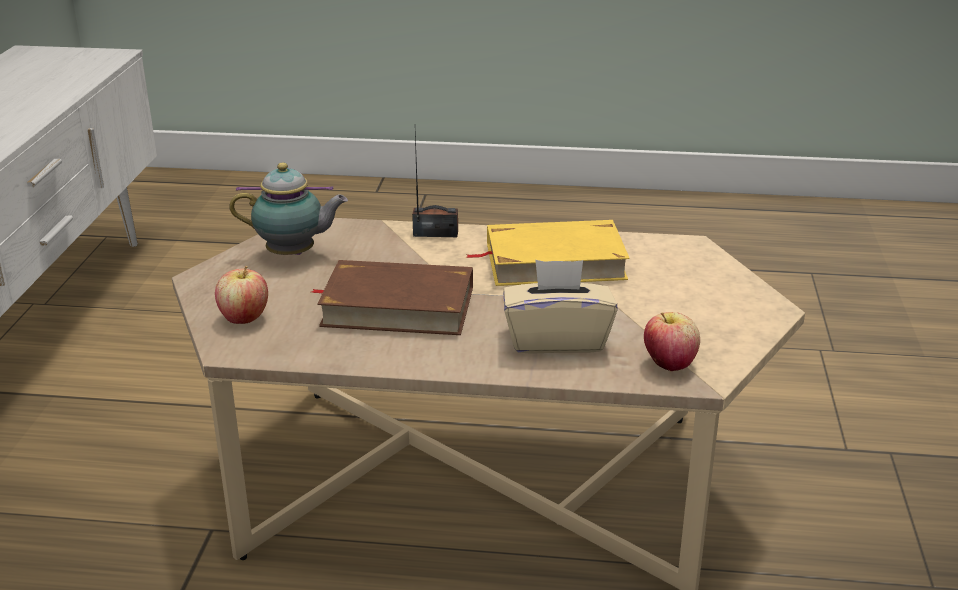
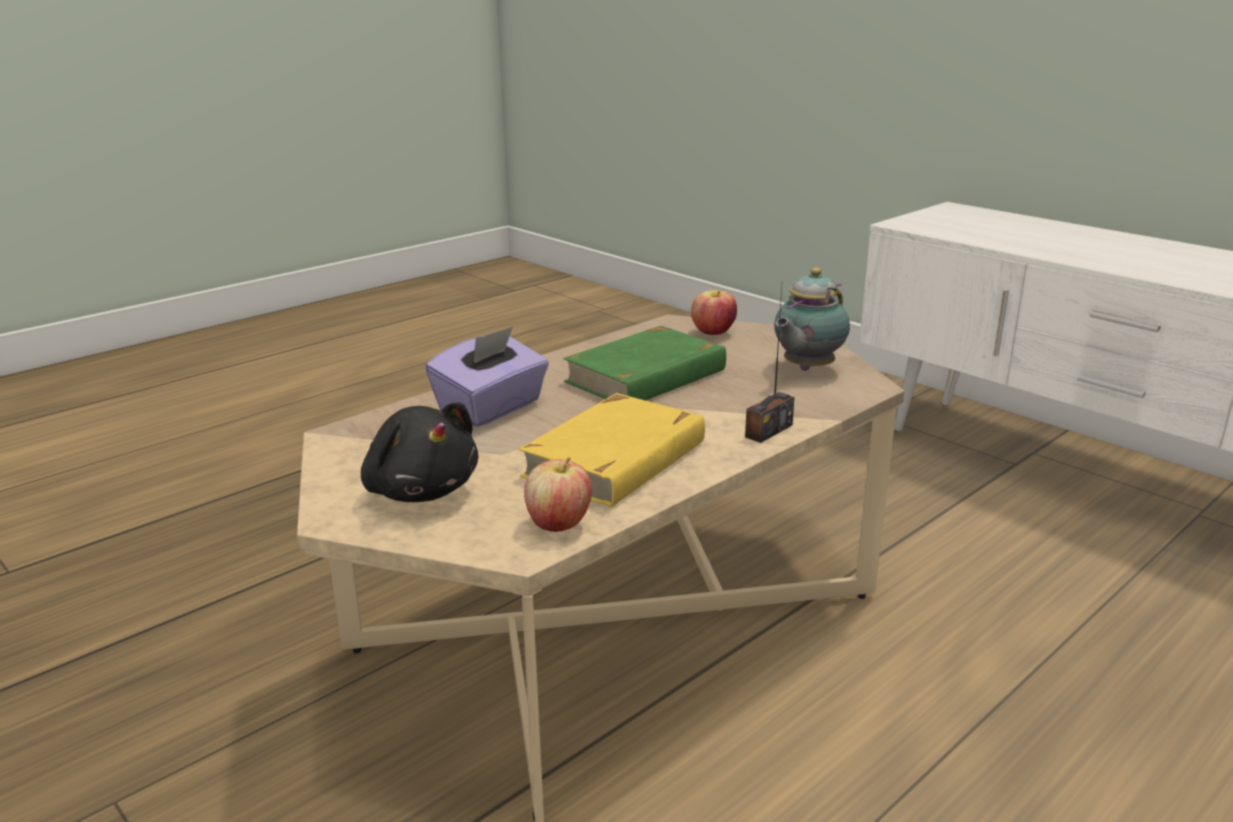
camera: 130 degrees right, 5 degrees down
(397, 306) = (647, 376): brown book -> green book
(557, 339) = (492, 408): beige tissue box -> purple tissue box
(669, 364) = (377, 431): apple -> apple (559, 524)
(699, 301) = (420, 490): none -> black plush toy

